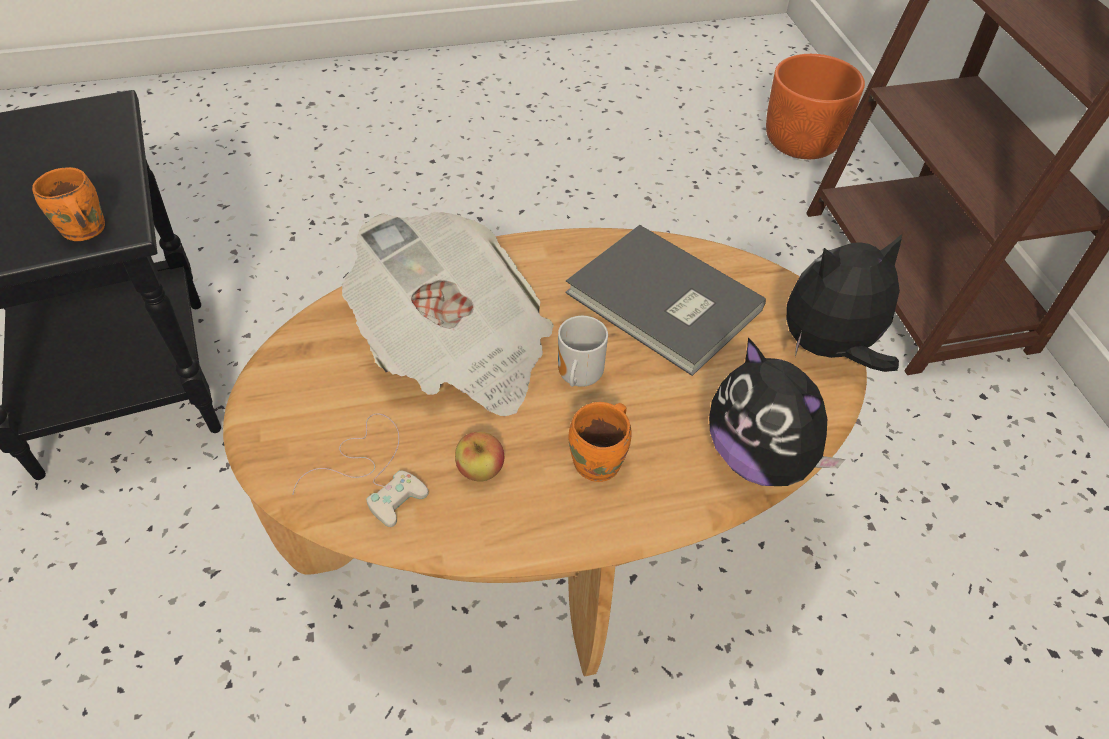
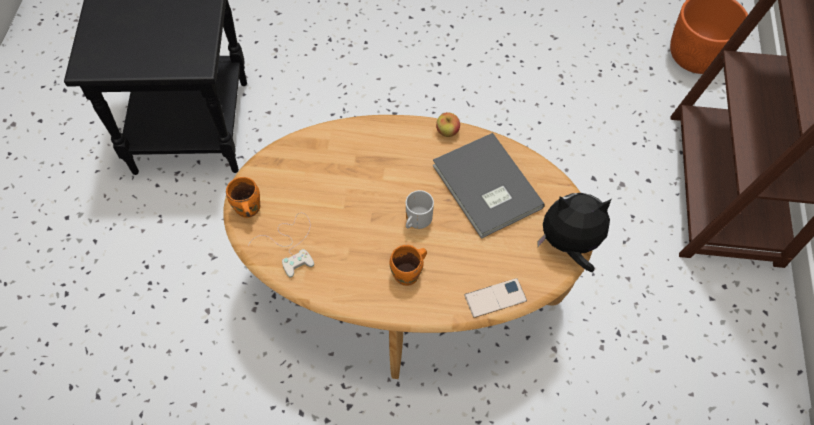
camera: 20 degrees right, 10 degrees up
(82, 232) = (180, 62): orange mug -> orange mug (246, 210)
(457, 348) = (358, 185): newspaper -> none
(480, 470) = (345, 260): apple -> apple (447, 131)
(760, 458) = (495, 298): plush toy -> phone

